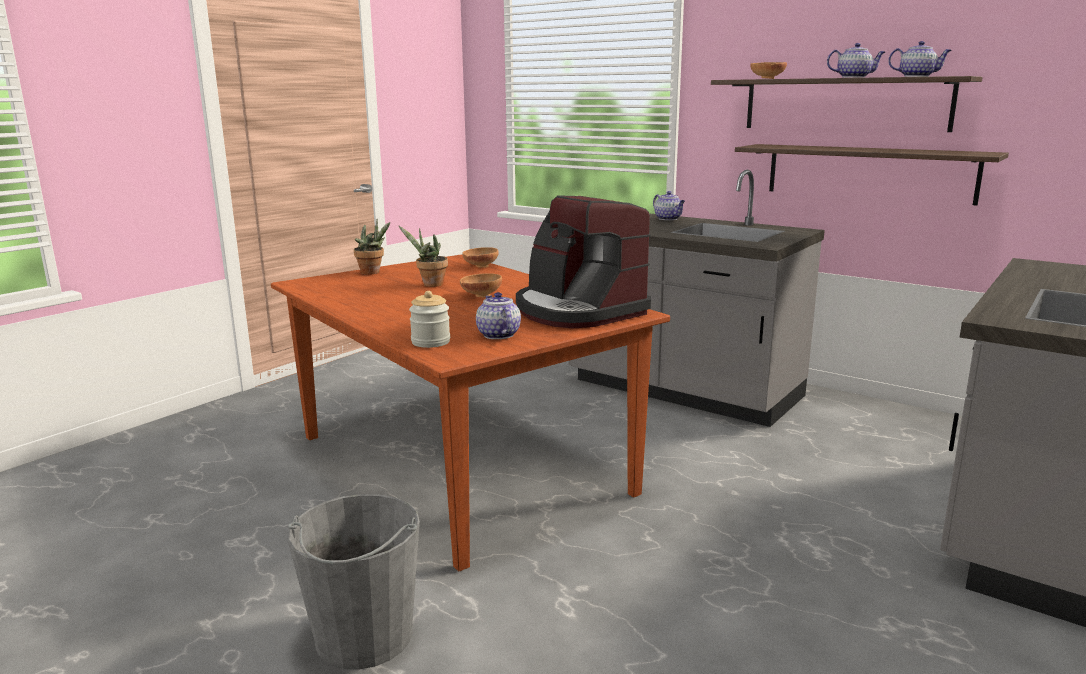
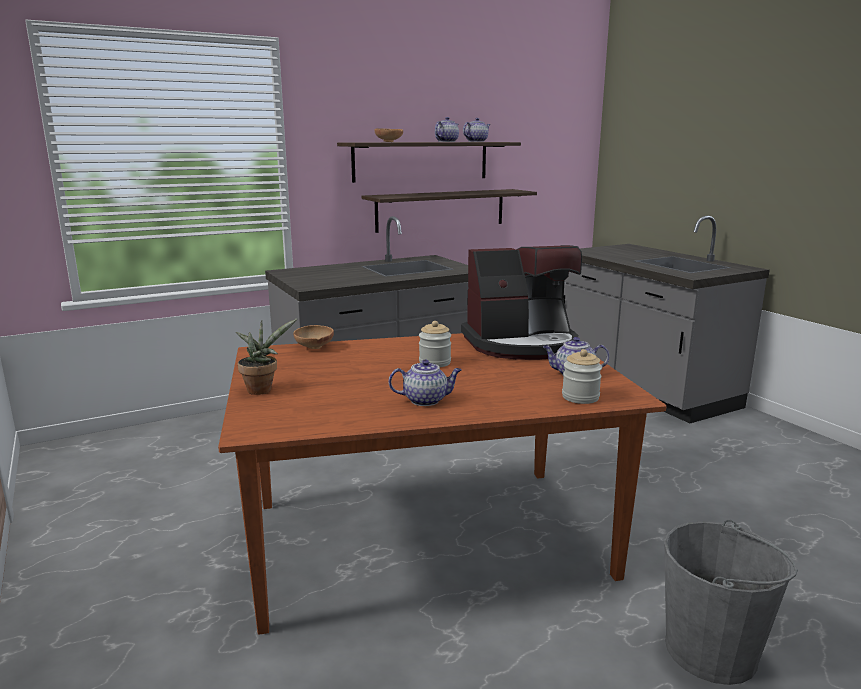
camera: 65 degrees left, 0 degrees up
(430, 284) = (362, 373): potted plant -> none
(480, 295) = (435, 363): brown bowl -> jar
(668, 219) = (328, 268): teapot -> teapot (426, 400)

